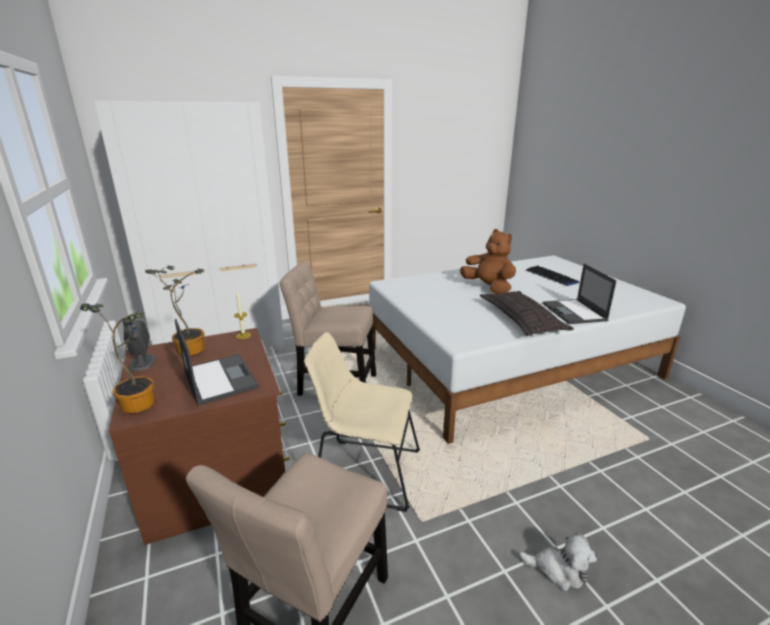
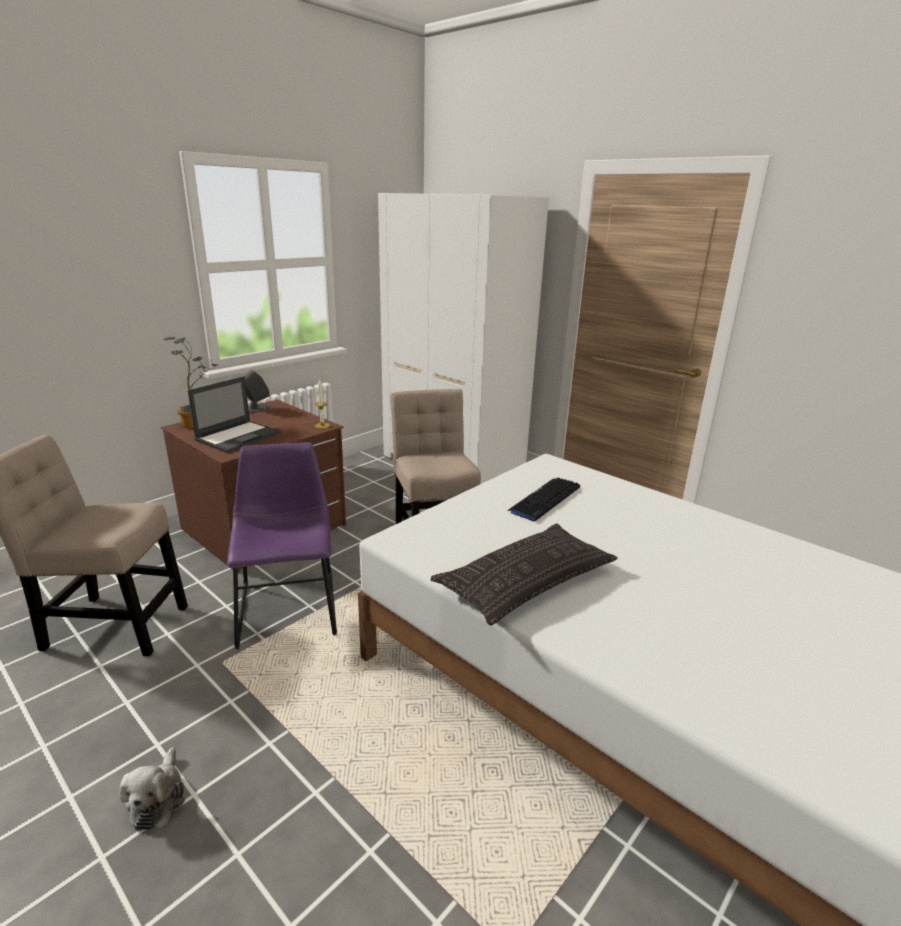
camera: 65 degrees right, 0 degrees up
(190, 348) = (286, 415): potted plant -> none
(364, 472) = (288, 605): beige chair -> purple chair
(488, 288) = (632, 538): brown plush toy -> none
(551, 276) = (800, 602): keyboard -> keyboard (545, 500)
(574, 312) = (618, 640): laptop -> none

